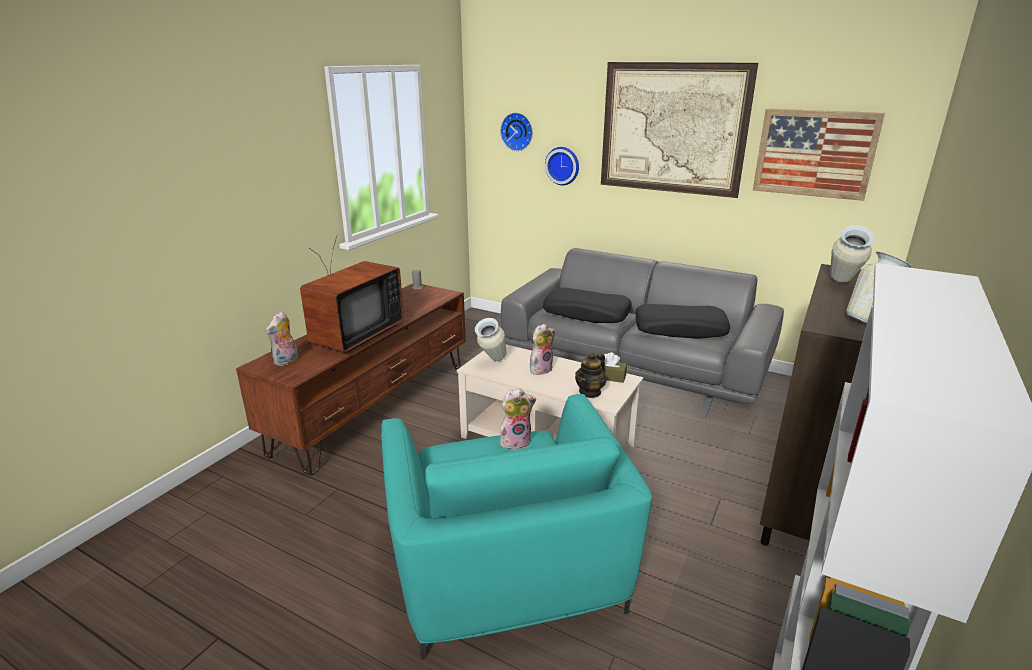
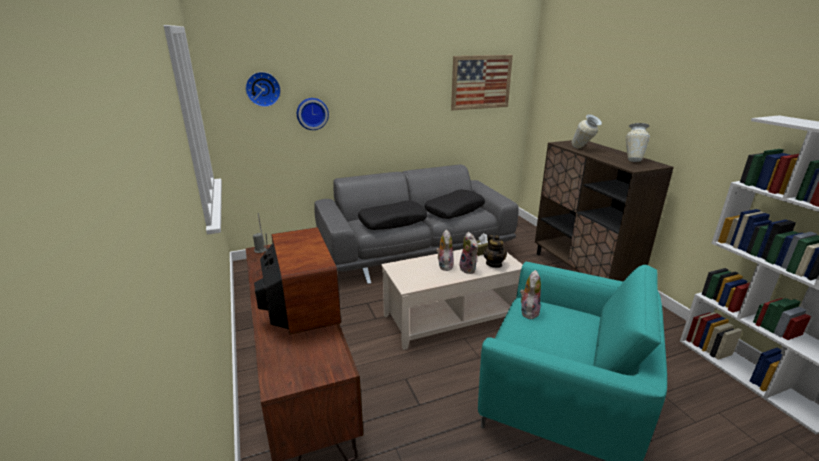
camera: 50 degrees left, 0 degrees up
(286, 361) = (297, 363): plush toy -> plush toy (469, 269)
(491, 363) = (411, 278): vase -> none
(672, 129) = (396, 74): picture -> none

